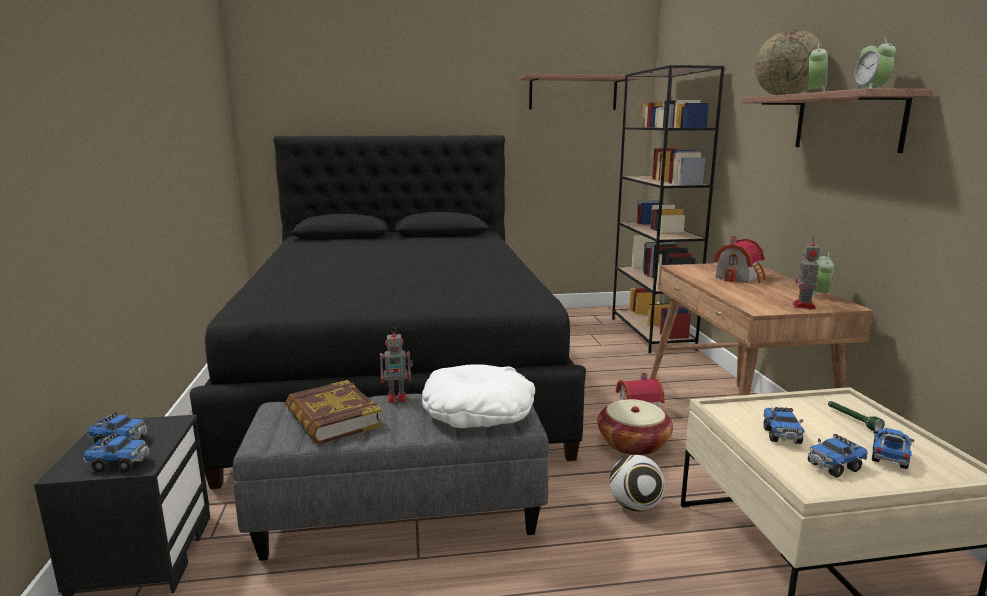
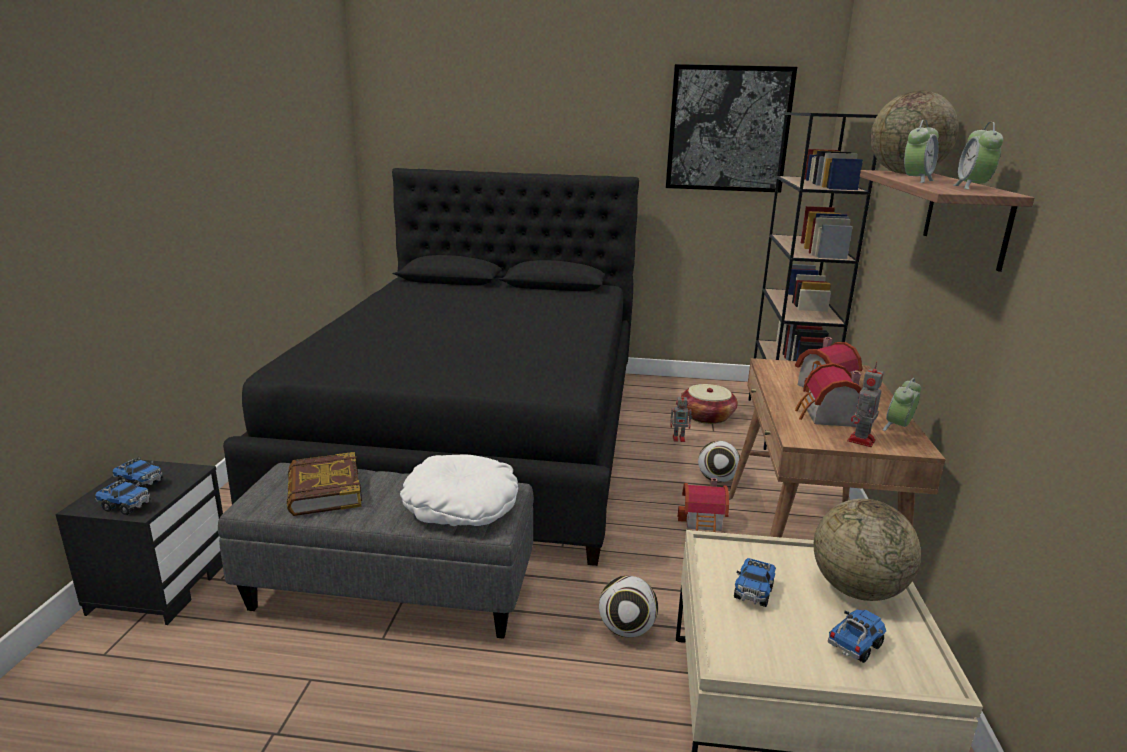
camera: 15 degrees right, 5 degrees up
(398, 397) = (398, 477): toy robot -> toy robot (679, 438)
(573, 93) = (728, 129): shelf -> picture
(628, 380) = (717, 480): none -> football
(633, 444) = (671, 558): basket -> basket (707, 417)
(762, 294) = (827, 417): none -> toy house
(834, 466) = (779, 642): toy truck -> none
(852, 420) = (857, 589): green flashlight -> globe

